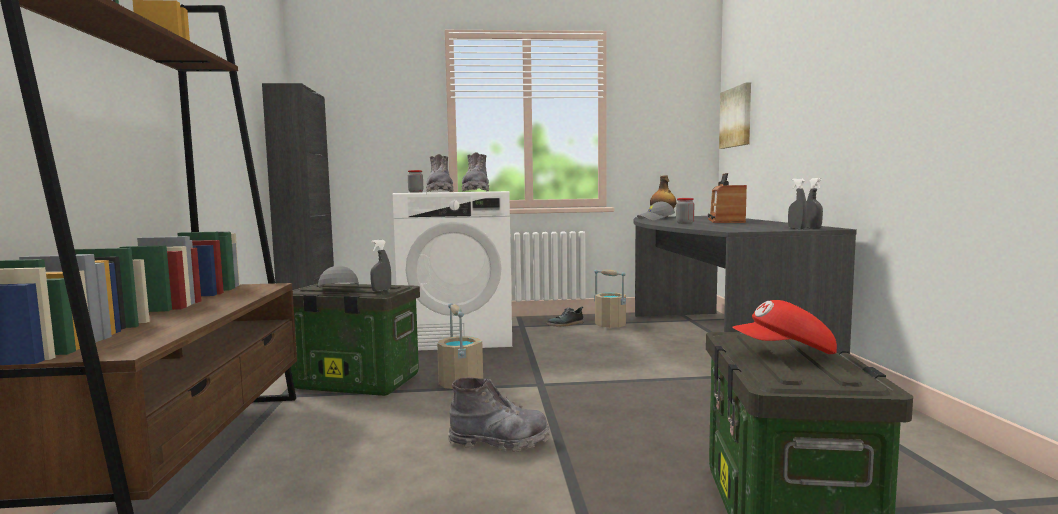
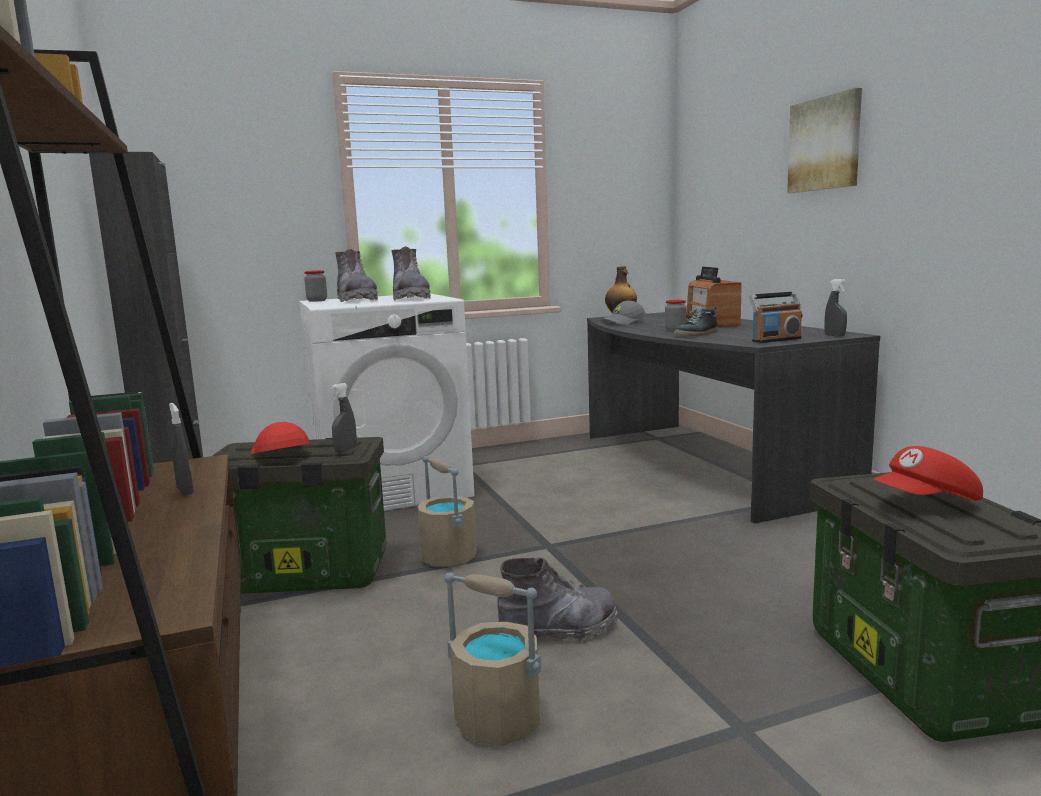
camera: 15 degrees left, 5 degrees up
(338, 289) = (279, 453): grey cap -> red cap
(565, 324) = (516, 457): shoe -> shoe (697, 334)
(610, 325) = (570, 453): beige bucket -> beige bucket (497, 720)
(736, 117) = (702, 194): picture -> picture (825, 144)
(753, 229) = (776, 340): none -> radio
(796, 228) = (819, 337): grey spray bottle -> grey spray bottle (185, 492)

